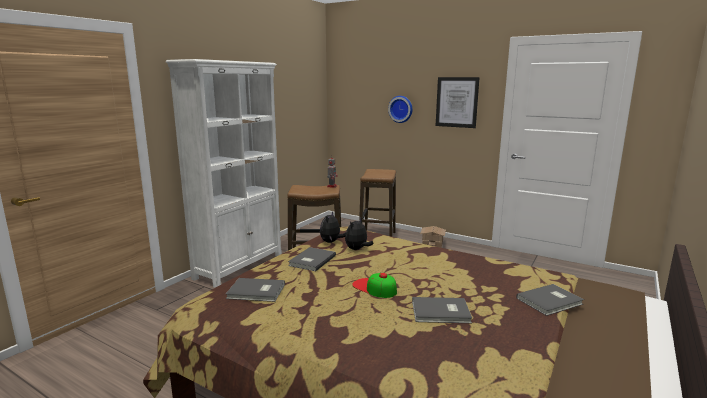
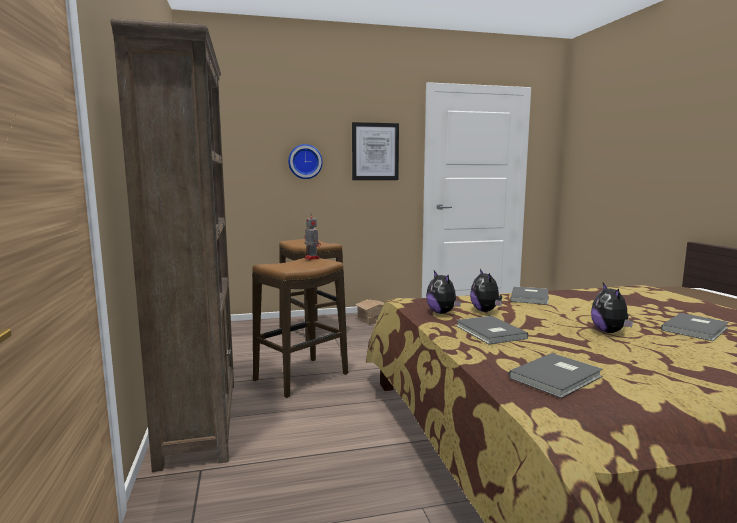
camera: 45 degrees left, 5 degrees down
(240, 266) = (200, 420): white bookcase -> brown bookcase
(374, 288) = (609, 332): cap -> plush toy
(551, 301) = (696, 301): grey book -> grey book (531, 297)

